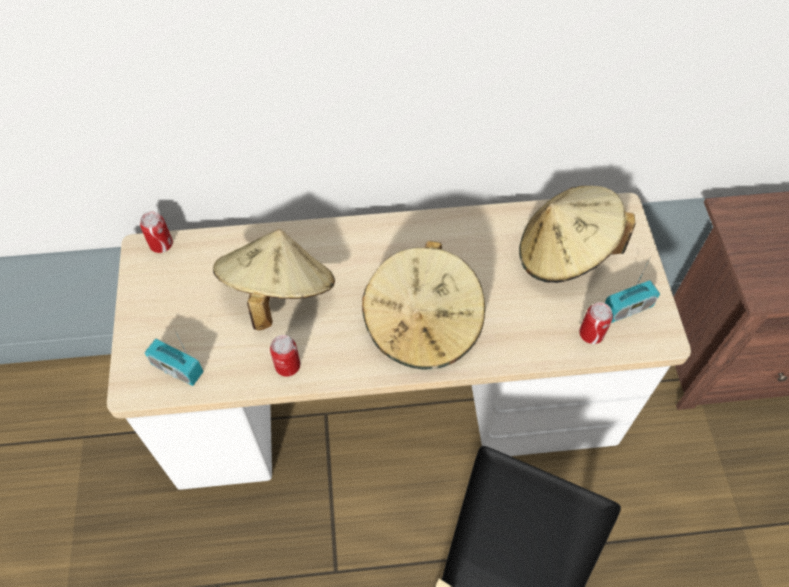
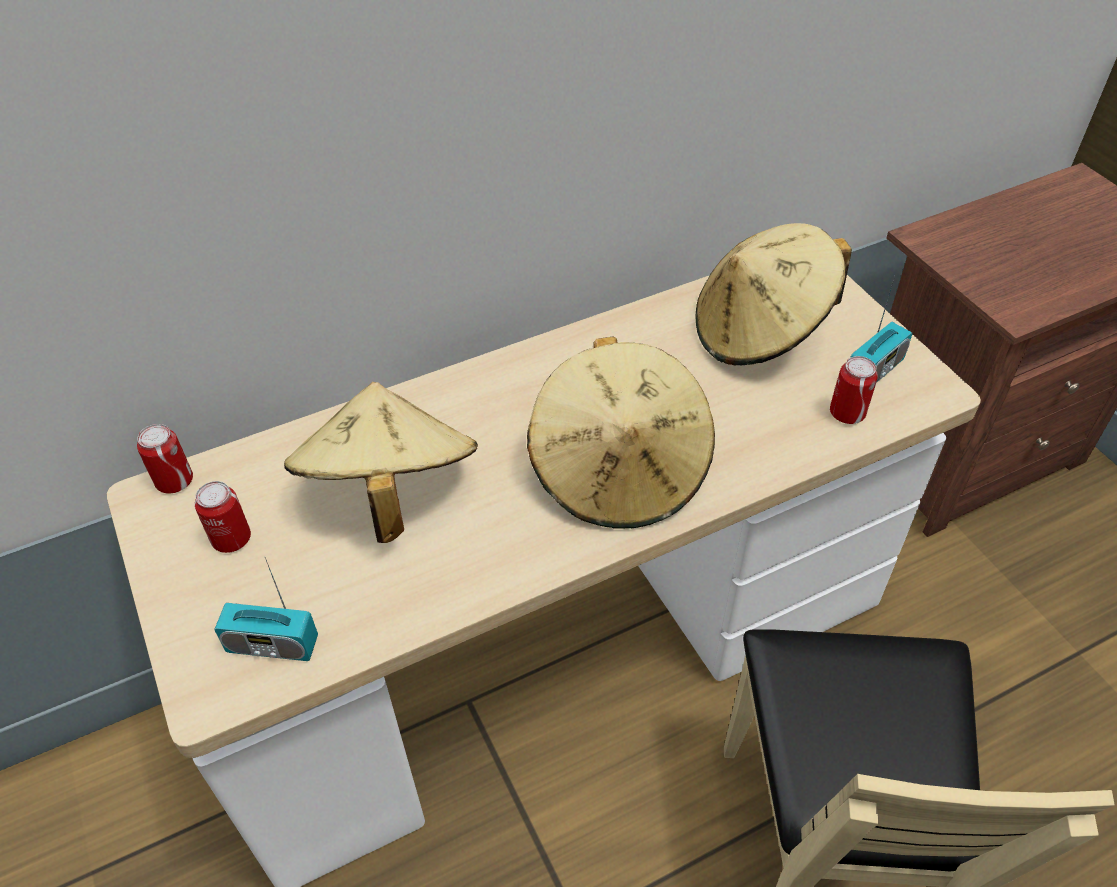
camera: 20 degrees left, 10 degrees down
(287, 366) = (447, 585): can -> can (231, 539)

